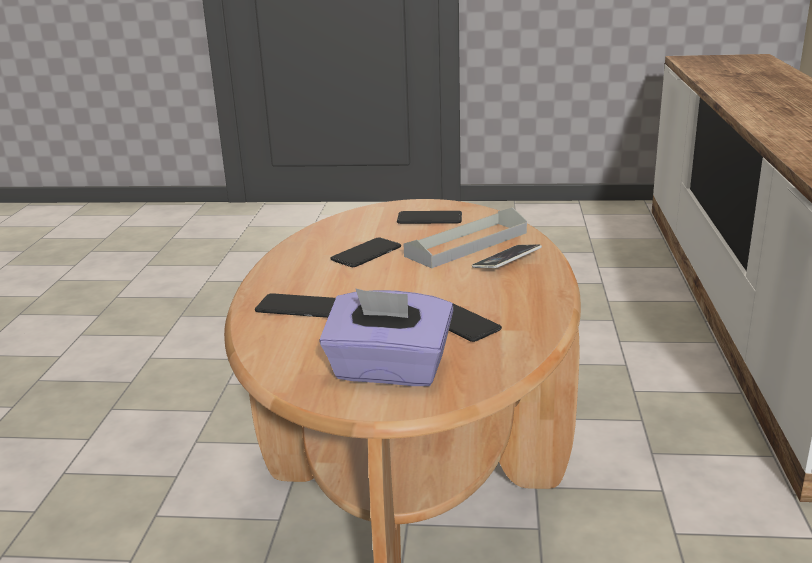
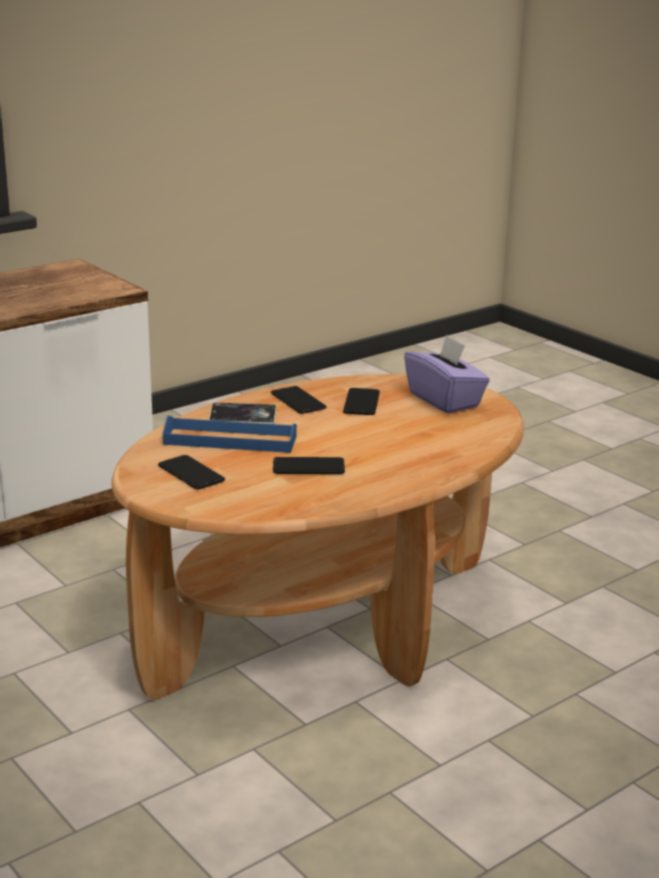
camera: 135 degrees left, 0 degrees up
(298, 307) = (429, 451): phone -> phone (298, 401)
(466, 244) = (230, 440): grey tray -> blue tray

